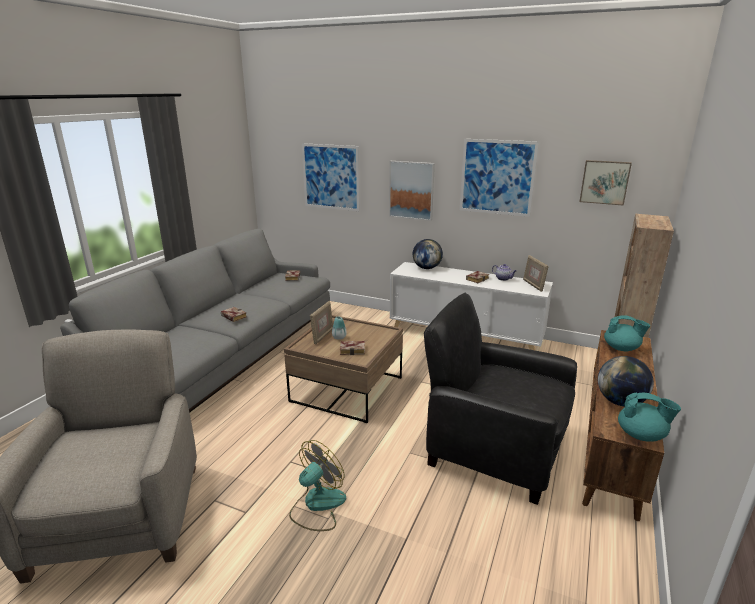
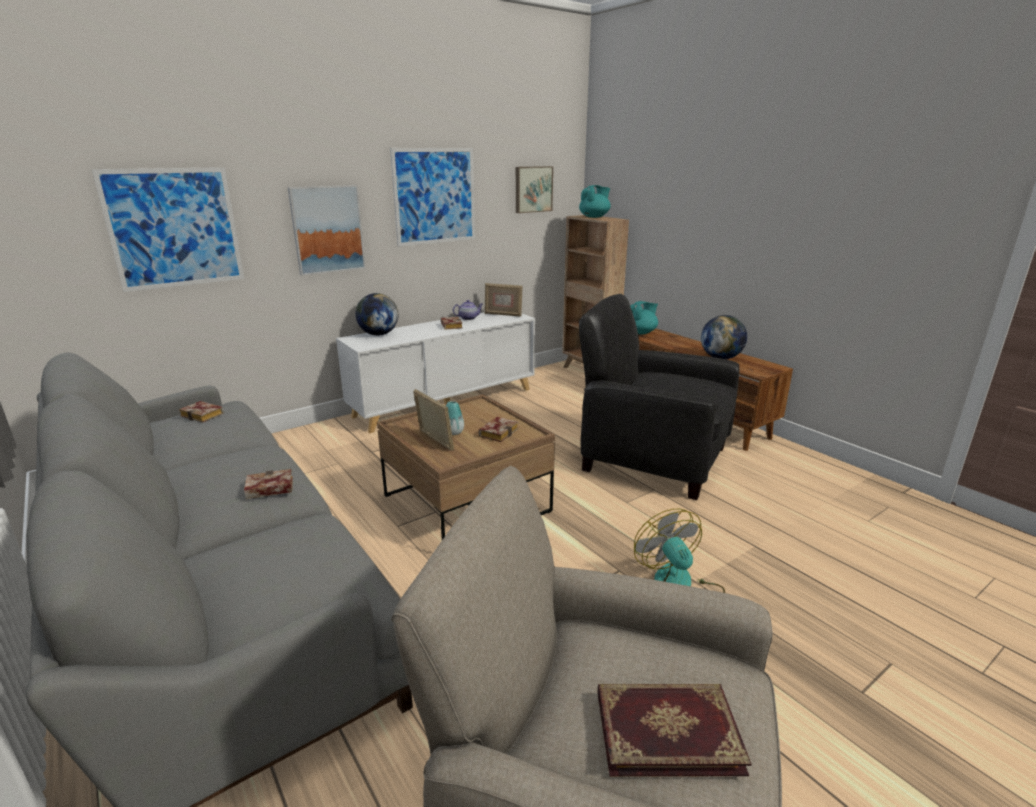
camera: 60 degrees left, 0 degrees up
(78, 463) = (667, 729): none -> book
(494, 448) = (652, 458): black armchair -> black armchair turned 60 degrees clockwise
(641, 435) = (769, 367): turquoise teapot -> turquoise teapot (594, 217)

